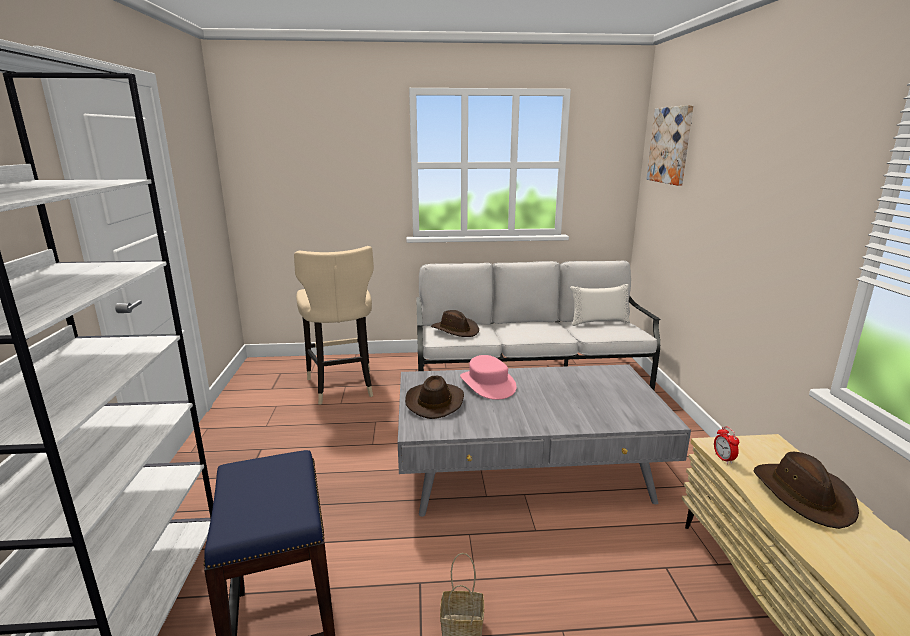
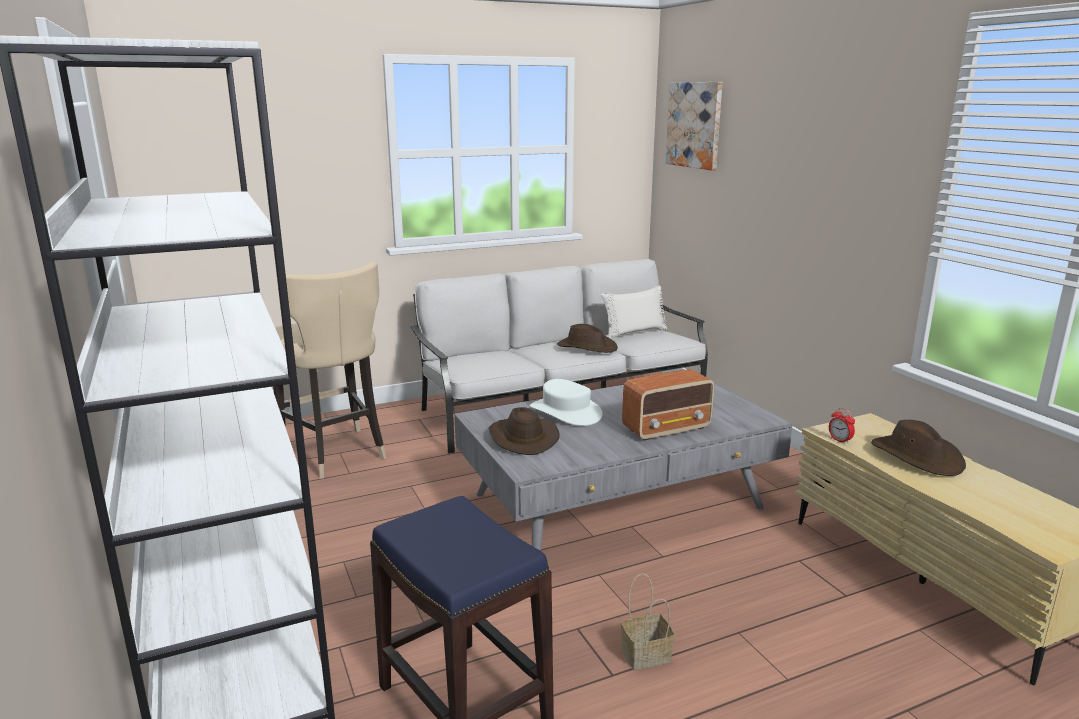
camera: 20 degrees left, 0 degrees up
(455, 330) = (480, 360): brown hat -> brown hat (586, 347)
(488, 384) = (566, 412): pink hat -> white hat
(563, 415) = (667, 429): none -> radio

